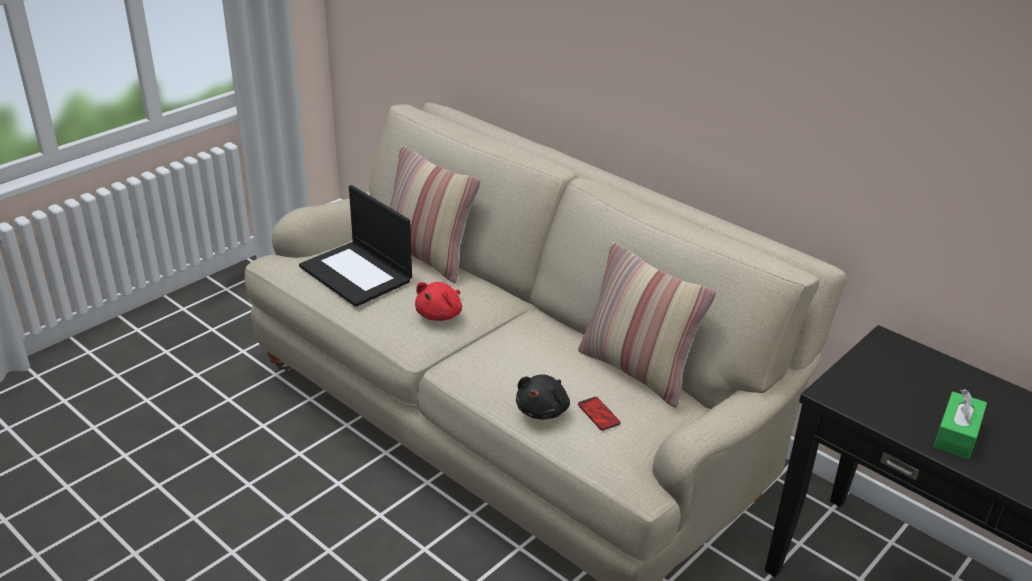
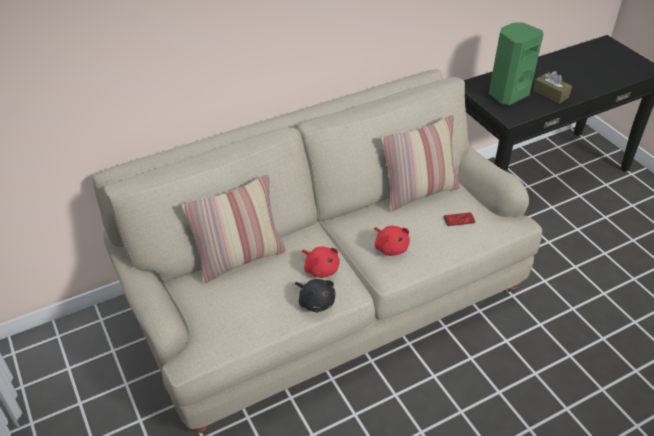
camera: 70 degrees left, 10 degrees up
(357, 274) = (247, 304): laptop -> none
(505, 360) = (390, 247): none -> red plush toy
(543, 410) = (448, 242): black plush toy -> black plush toy (315, 301)
(901, 383) = (507, 94): none -> green speaker
(956, 435) = (550, 94): green tissue box -> brown tissue box

